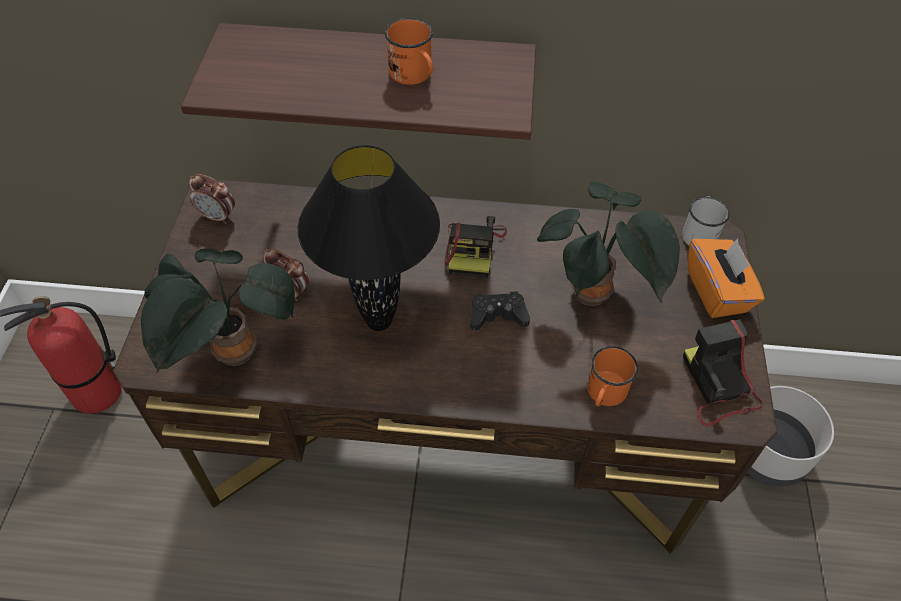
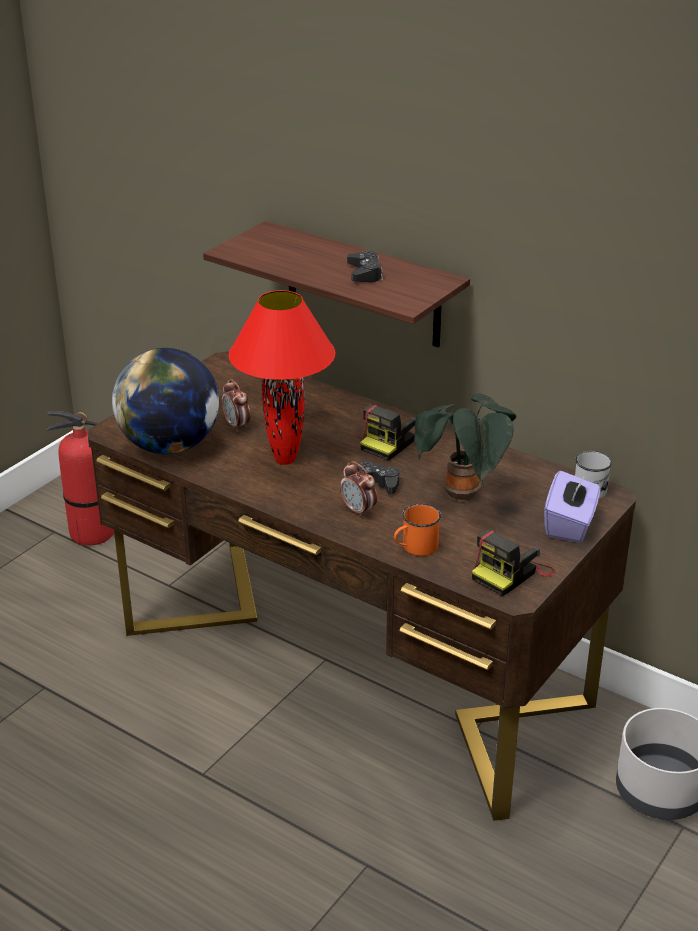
camera: 30 degrees right, 20 degrees down
(218, 216) = (222, 373): alarm clock -> alarm clock (358, 510)
(233, 356) = (170, 446): potted plant -> globe
(378, 322) = (284, 460): black table lamp -> red table lamp
(414, 76) = (365, 273): orange mug -> black game controller
(717, 292) = (570, 525): orange tissue box -> purple tissue box
(718, 386) = (511, 573): camera -> camera turned 150 degrees counterclockwise

